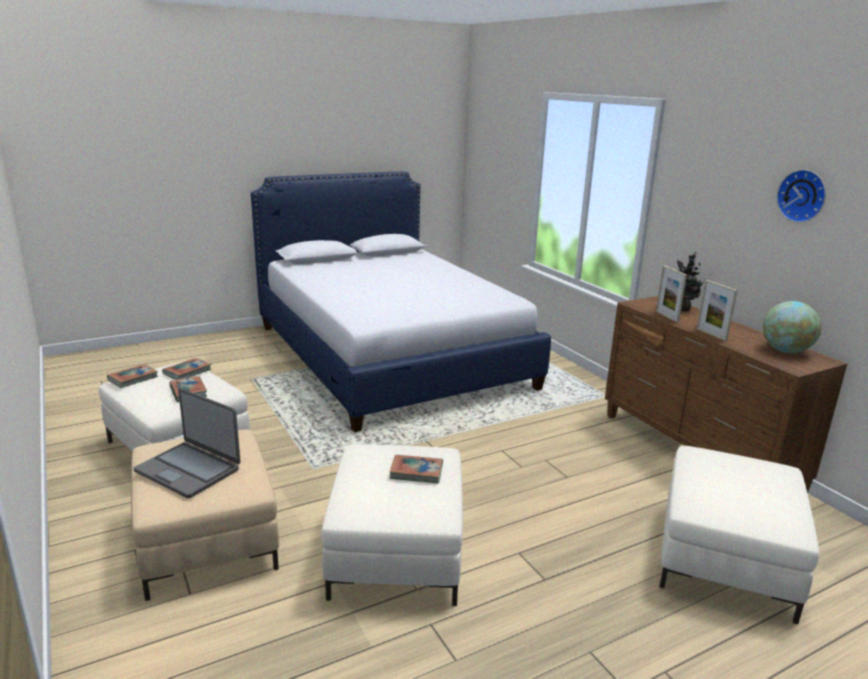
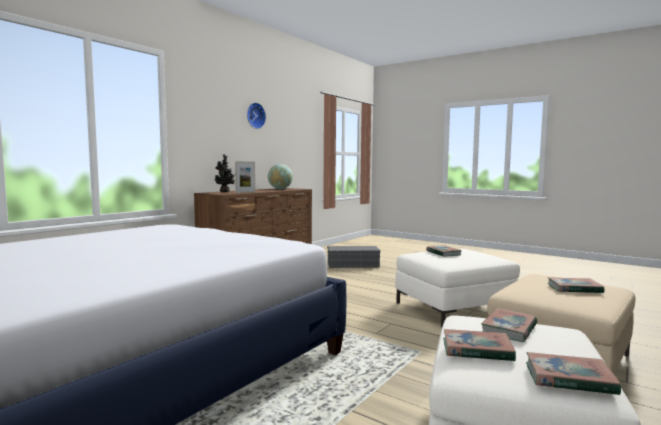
camera: 115 degrees left, 15 degrees down
(189, 470) = (574, 288): laptop -> book
(711, 334) = (269, 191): picture frame -> none
(725, 559) = (353, 264): white ottoman -> grey storage box

